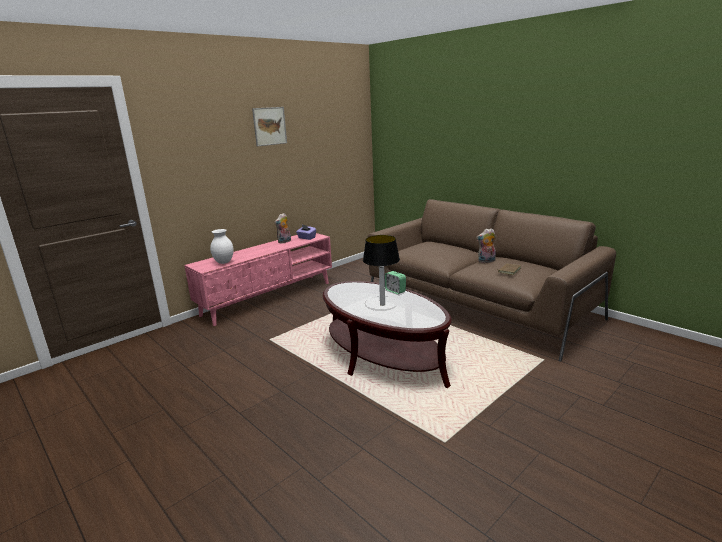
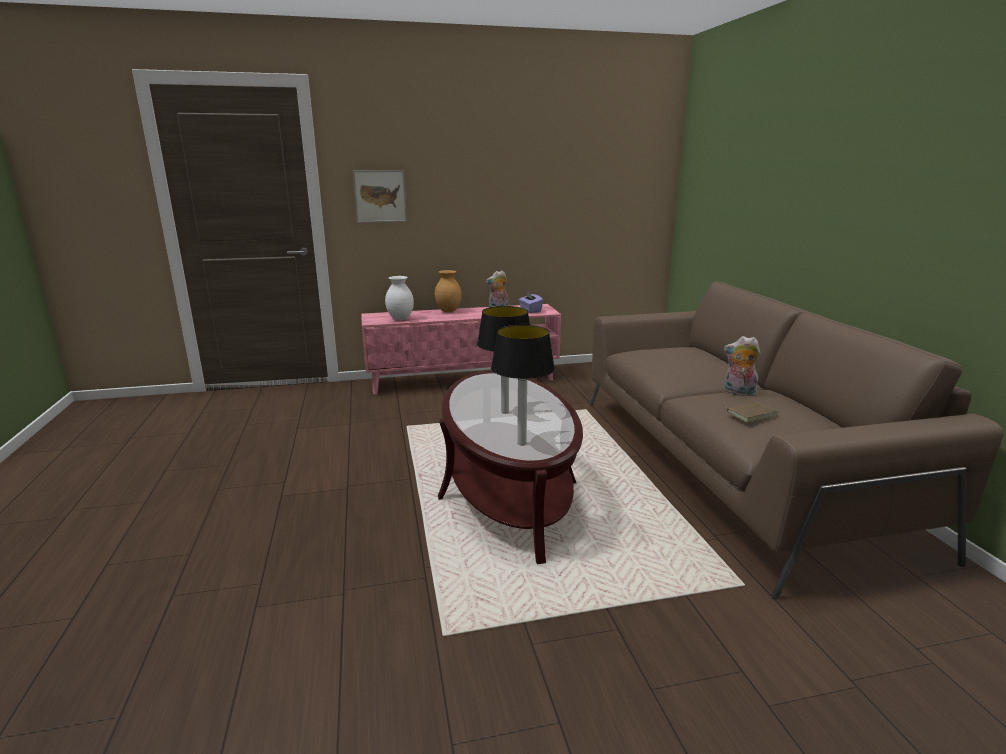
camera: 30 degrees right, 0 degrees up
(250, 249) = (448, 311): none -> brown vase
(269, 126) = (502, 150): picture -> picture (380, 196)
(395, 291) = (547, 400): alarm clock -> none
(418, 318) = (521, 443): none -> table lamp

